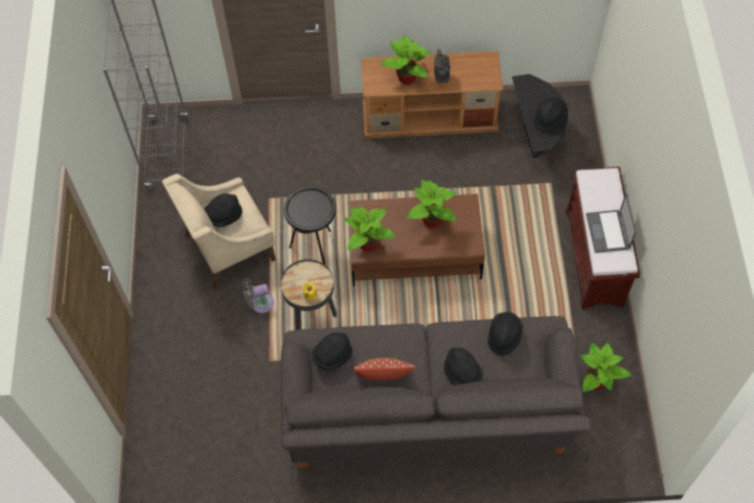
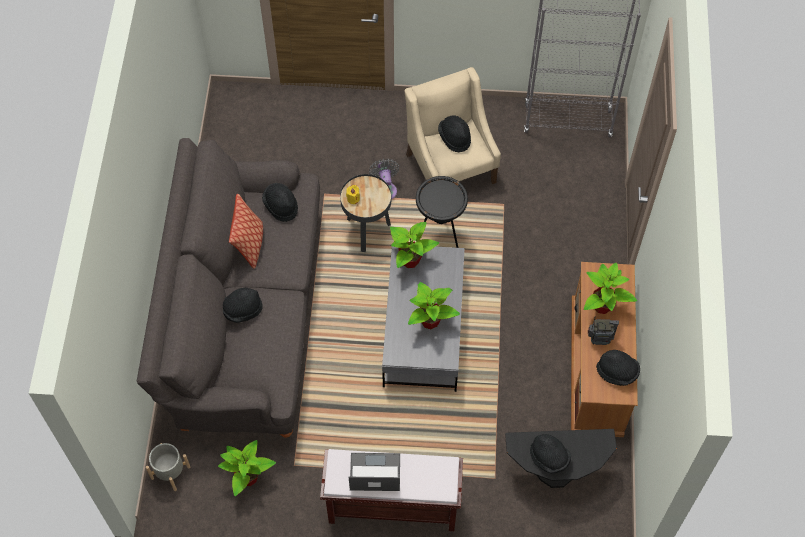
camera: 95 degrees right, 0 degrees up
(414, 253) = (423, 329): brown coffee table -> grey coffee table
(504, 337) = (272, 352): black hat -> black hat (617, 372)
(608, 454) = (170, 473): none -> grey planter

